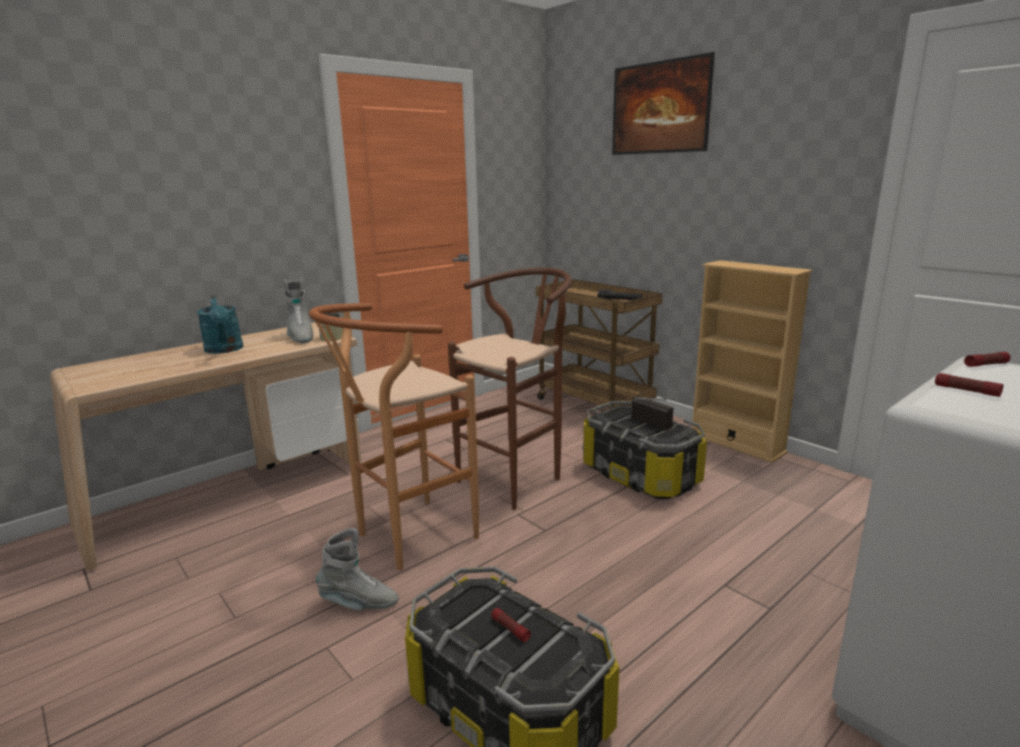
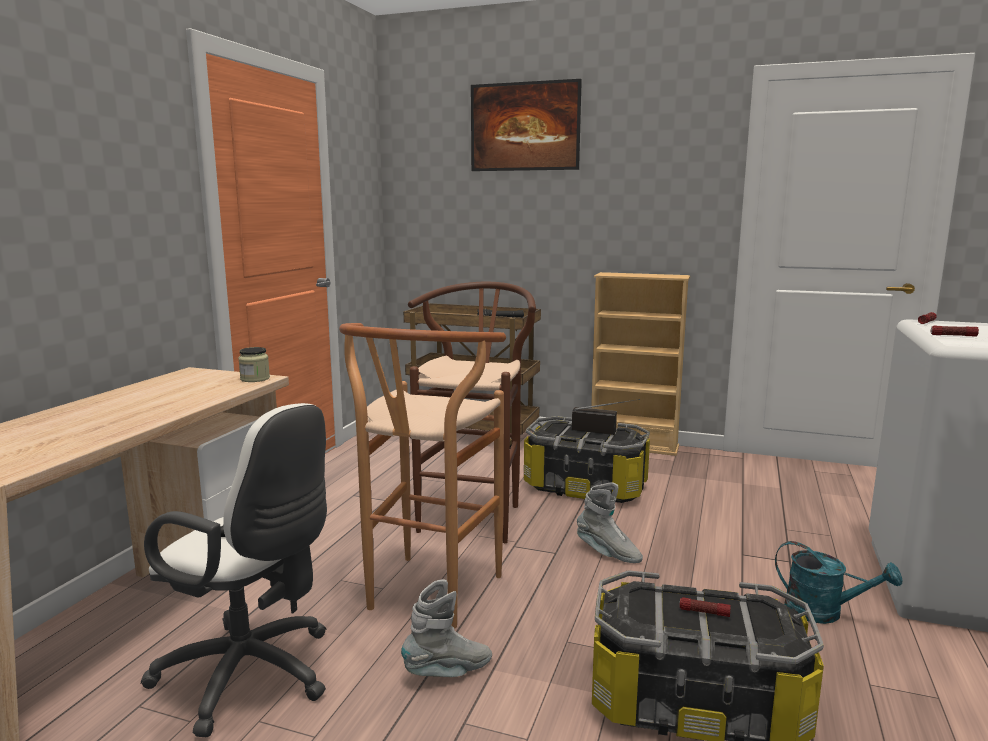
camera: 30 degrees left, 5 degrees down
(225, 350) = (128, 407): turquoise watering can -> turquoise watering can (824, 612)
(247, 560) = (253, 676): none -> white office chair
(300, 337) = (209, 382): grey boot -> grey boot (608, 553)

